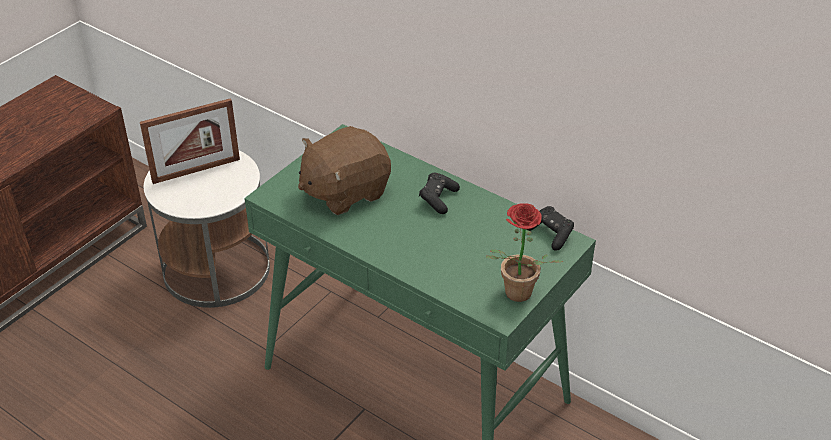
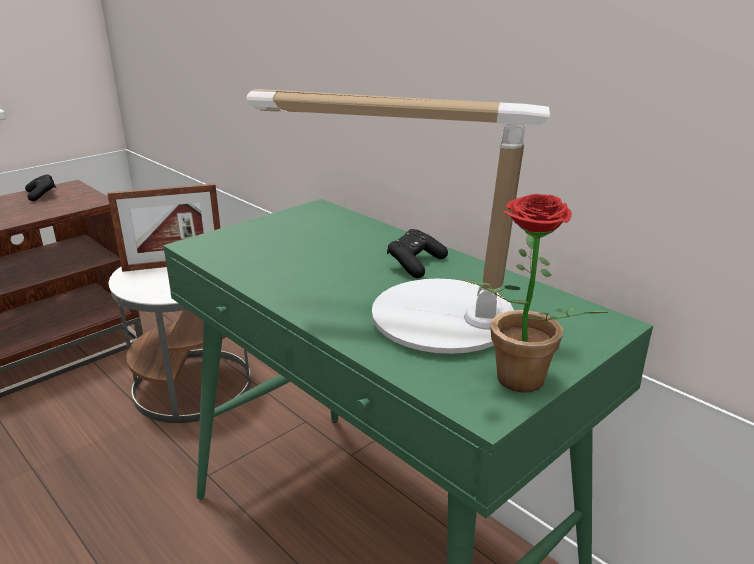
camera: 10 degrees right, 15 degrees down
(345, 191) = (293, 248): brown plush toy -> none
(453, 251) = (422, 318): none -> table lamp
(550, 234) = (578, 312): black game controller -> black game controller (42, 195)

